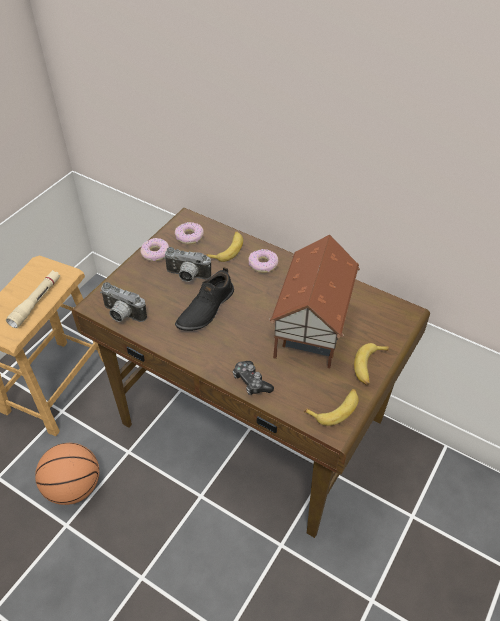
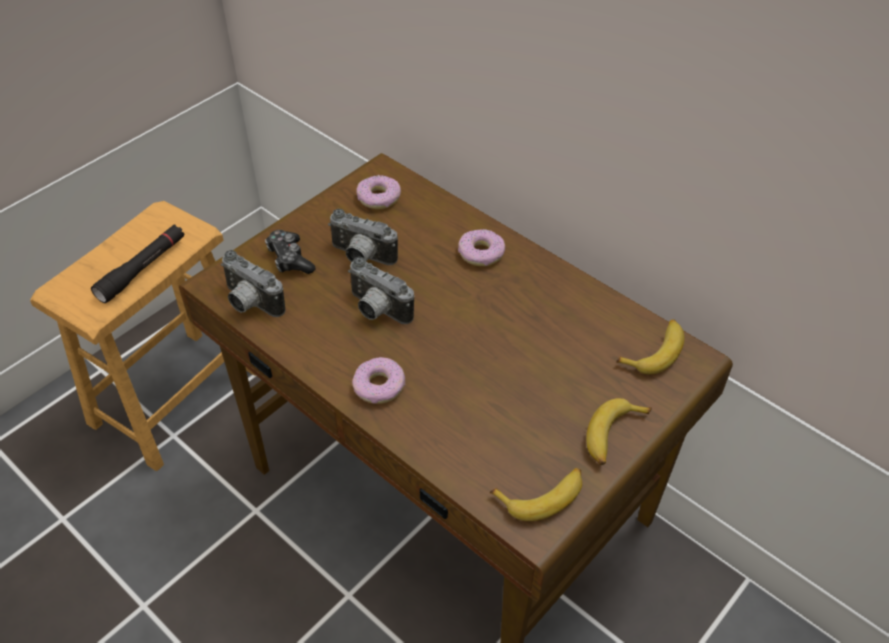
camera: 10 degrees right, 0 degrees up
(36, 302) = (142, 269): beige flashlight -> black flashlight
(73, 487) = (166, 551): basketball -> none
(155, 253) = (322, 217): donut -> donut (379, 386)
(205, 309) = (376, 310): black shoe -> camera
(227, 250) = (432, 224): banana -> banana (654, 351)
(251, 382) = (420, 433): game controller -> game controller (290, 259)
(310, 330) = (531, 365): toy house -> none

